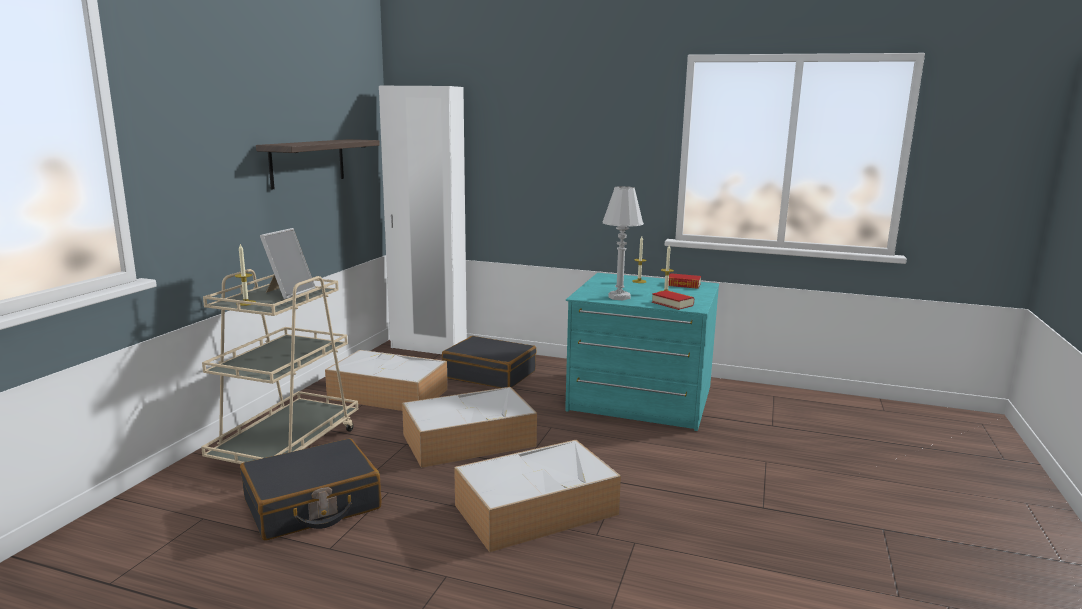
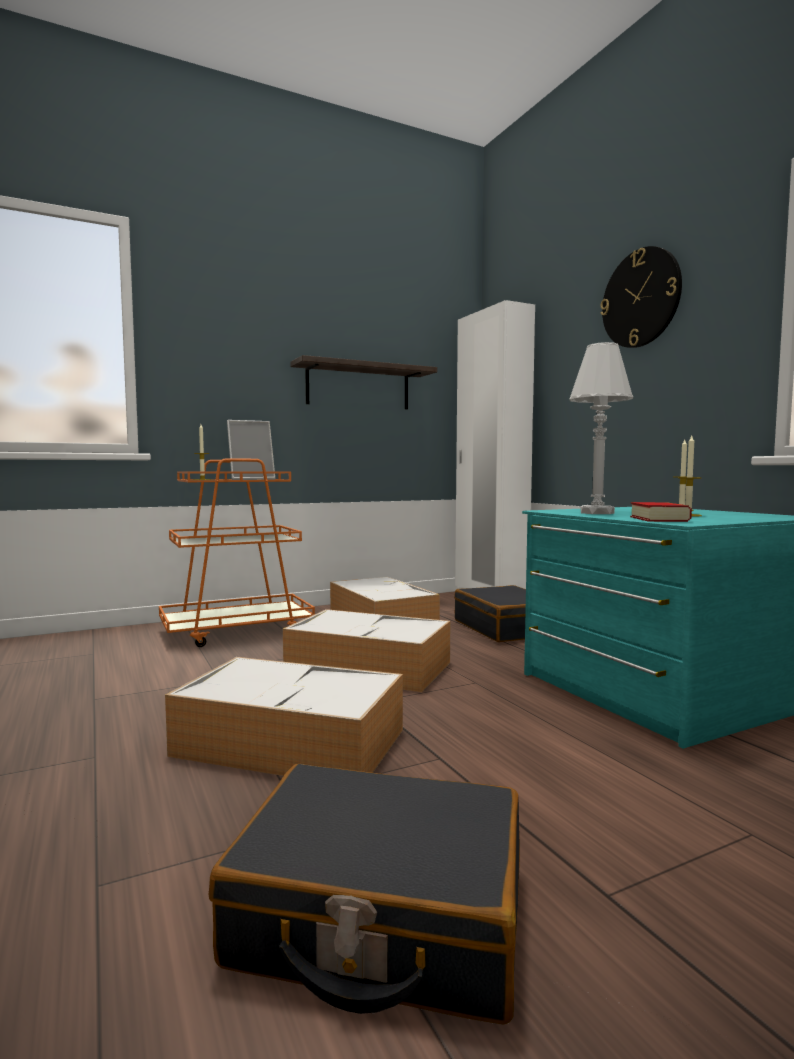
camera: 45 degrees right, 10 degrees down
(288, 445) = (237, 631): beige cart -> orange cart
(312, 505) = (157, 669): black suitcase -> black suitcase (380, 917)
(573, 111) = (640, 298): none -> wall clock
(683, 285) = (748, 514): book -> none

